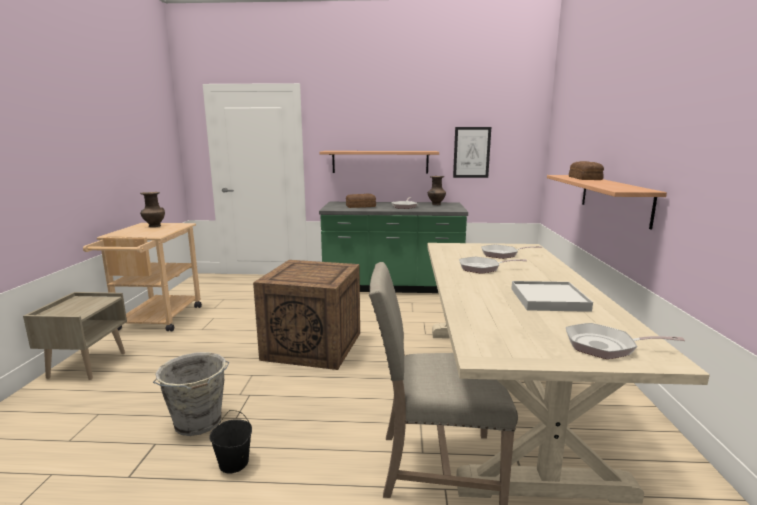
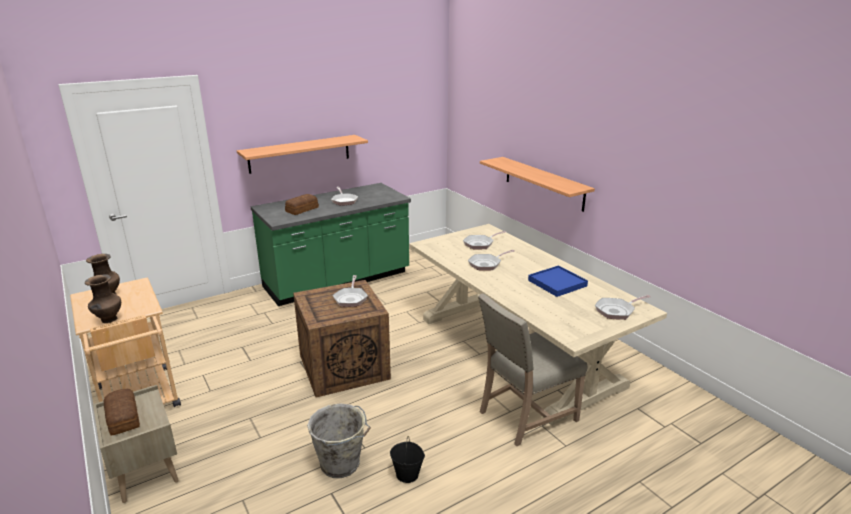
camera: 35 degrees left, 10 degrees up
(324, 272) = (351, 298): none -> frying pan
(436, 204) = (367, 191): brown vase -> brown vase (108, 320)
(471, 152) = (386, 132): picture -> none
(549, 299) = (557, 283): white tray -> blue tray
(585, 178) = (518, 166): bread -> bread (124, 417)

